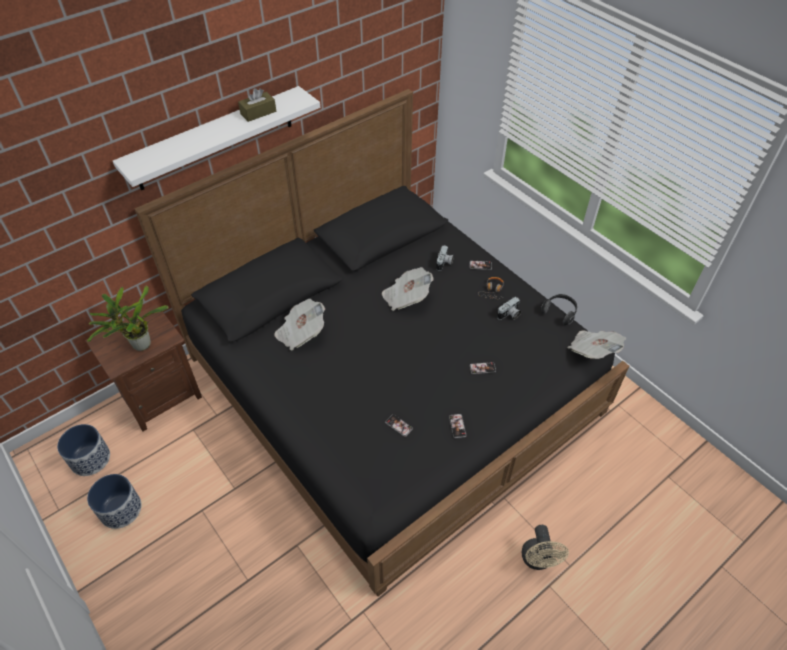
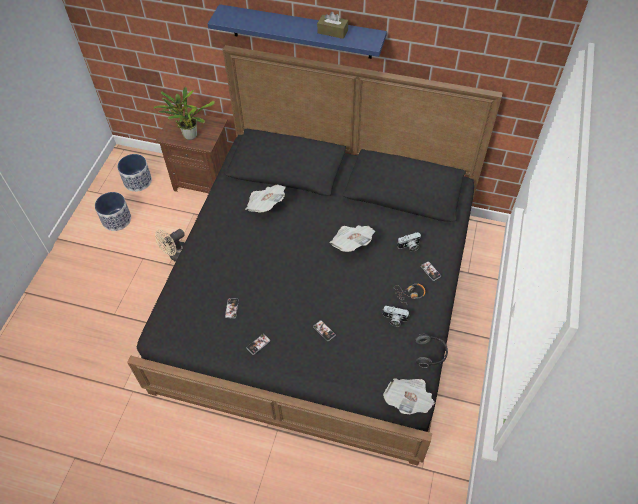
camera: 55 degrees right, 5 degrees up
(215, 138) = (301, 32): white shelf -> blue shelf
(538, 560) = (241, 483): beige fan -> beige fan (177, 255)

